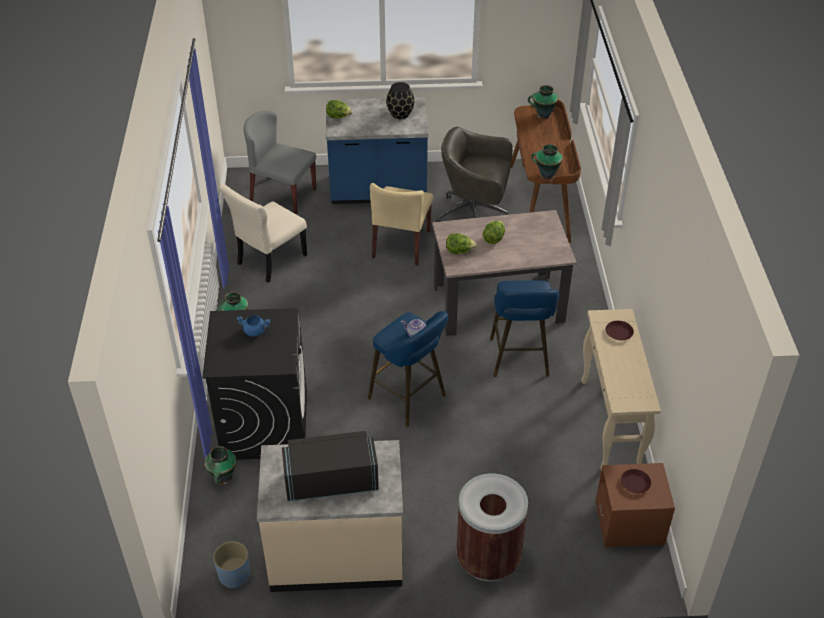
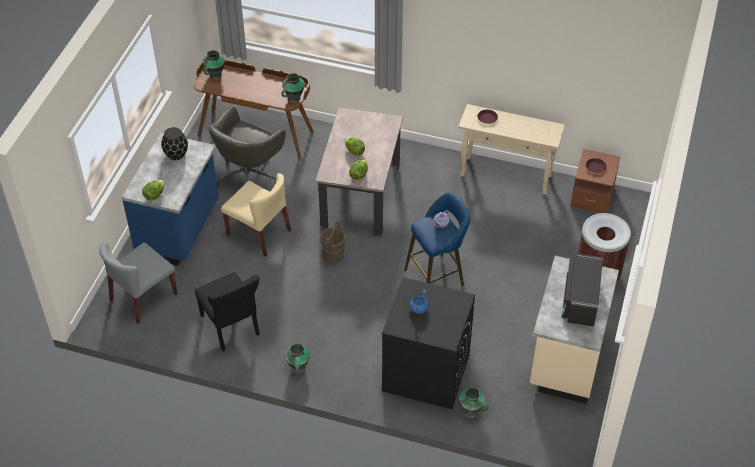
camera: 70 degrees left, 5 degrees up
(234, 575) = (565, 422): blue planter -> none
(269, 261) = (231, 327): beige chair -> black chair
(398, 307) = (333, 255): none -> brown bucket
(519, 360) = (425, 202): blue stool -> none

